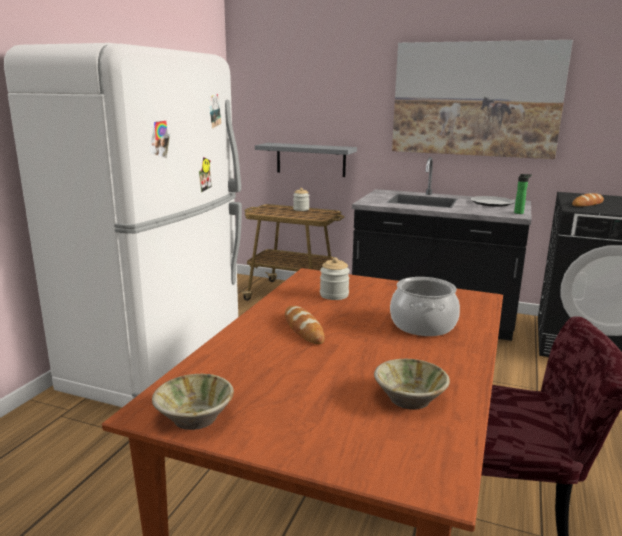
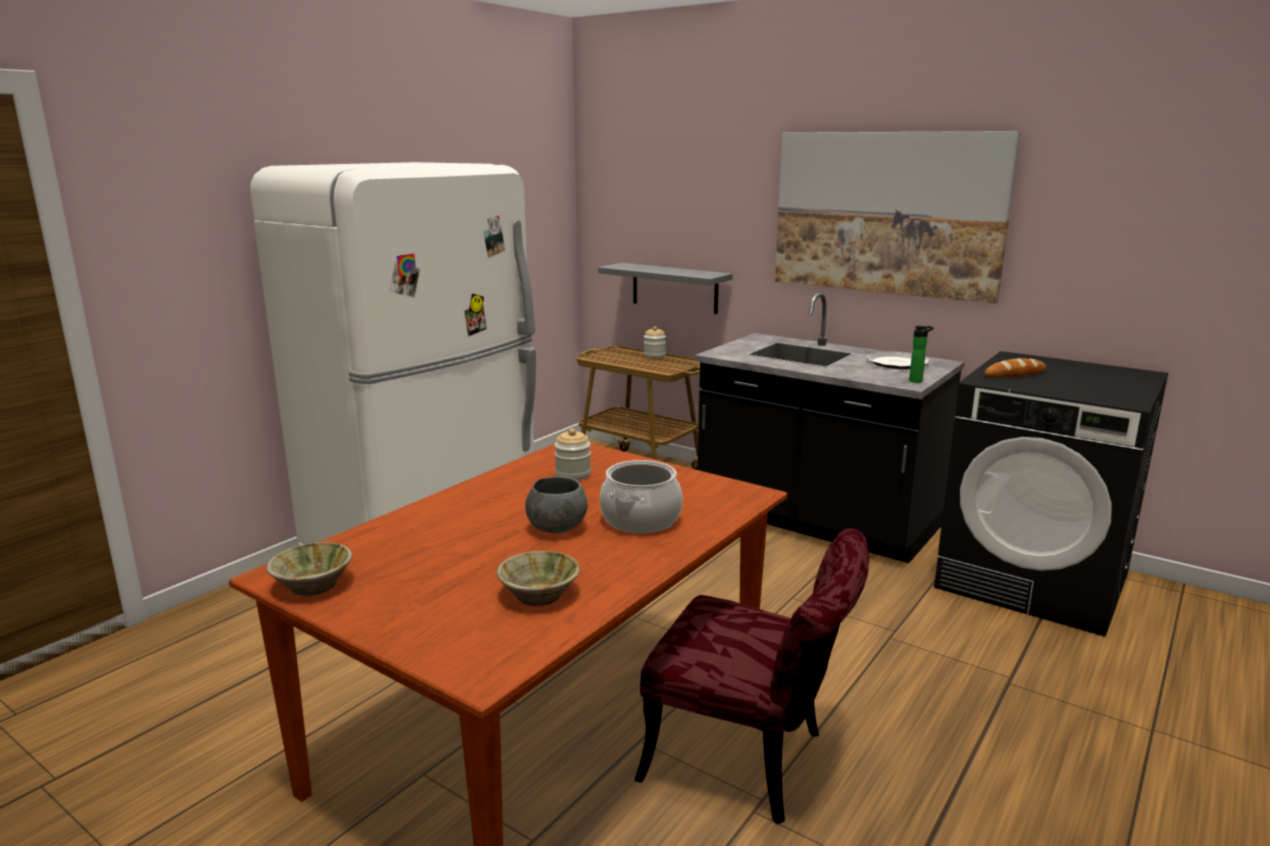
camera: 15 degrees right, 0 degrees up
(303, 328) = (500, 510): bread -> none
(365, 339) = (556, 528): none -> grey bowl

